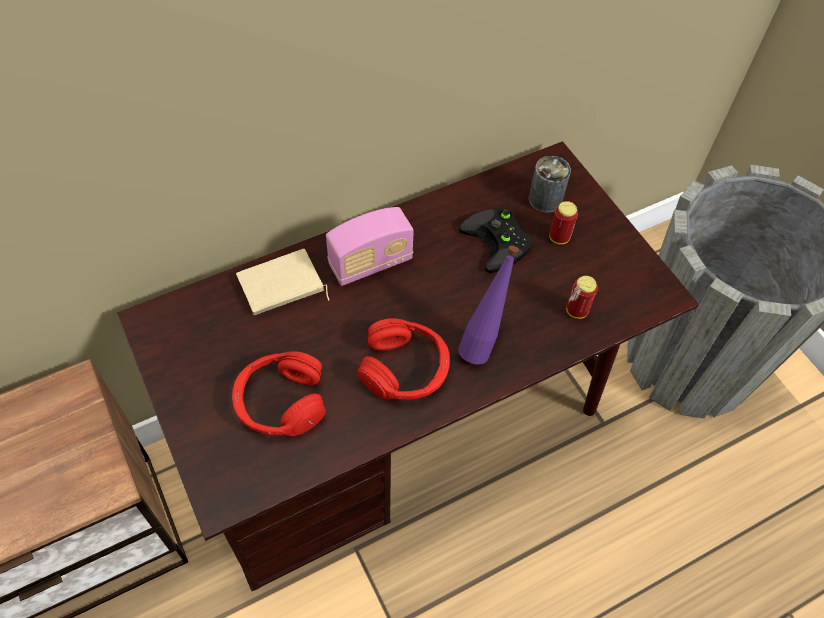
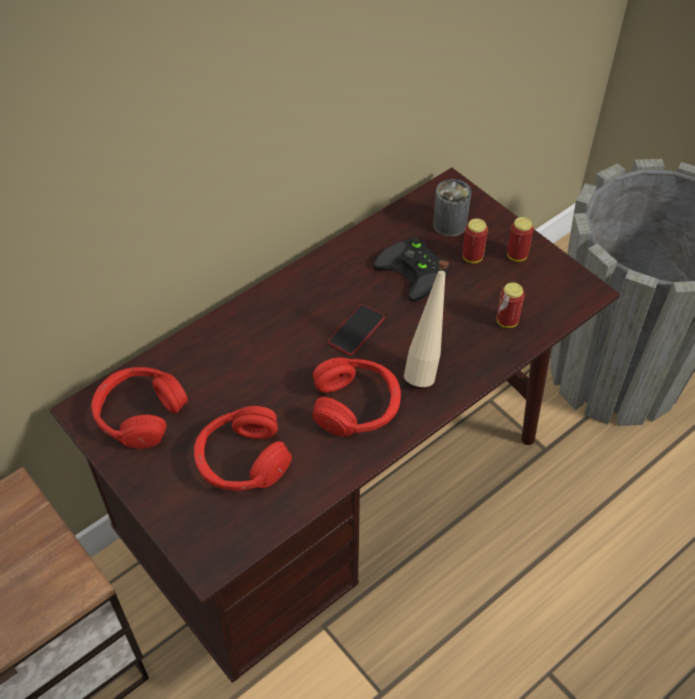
camera: 10 degrees left, 5 degrees down
(197, 335) = (139, 414): none -> red headphones
(281, 287) = (212, 353): beige book -> none
(370, 263) = (295, 314): radio -> none
(425, 291) = (356, 330): none -> phone
(482, 342) = (425, 367): purple bottle -> beige bottle
(604, 244) = (517, 255): none -> can

